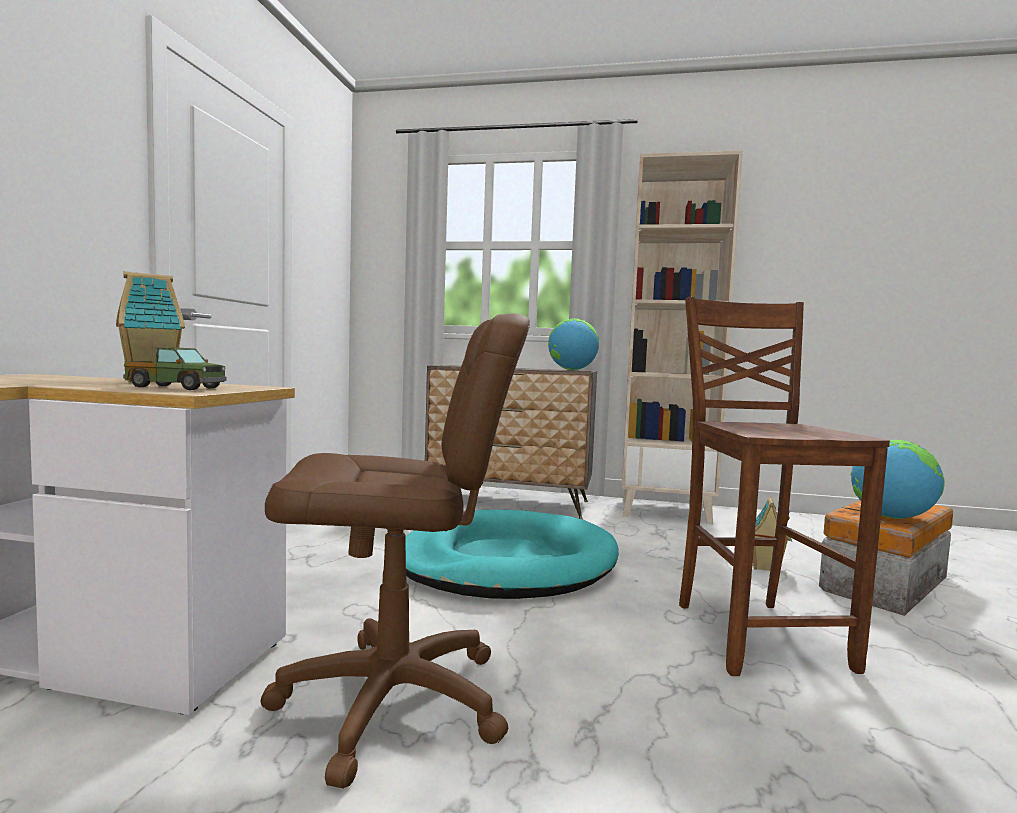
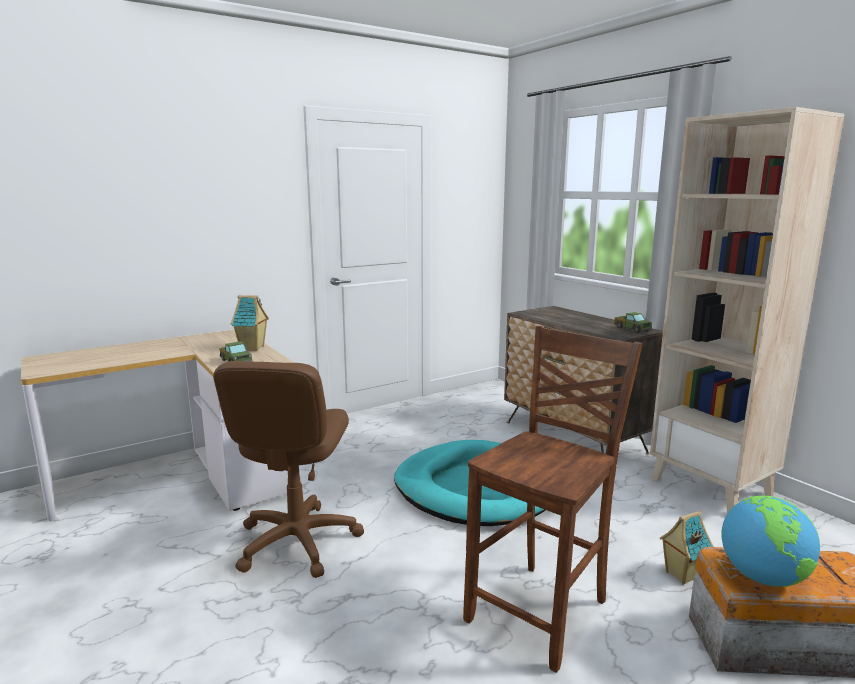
camera: 45 degrees right, 10 degrees up
(393, 701) = (297, 541): brown office chair -> brown office chair turned 60 degrees clockwise
(572, 370) = (632, 329): globe -> toy truck

